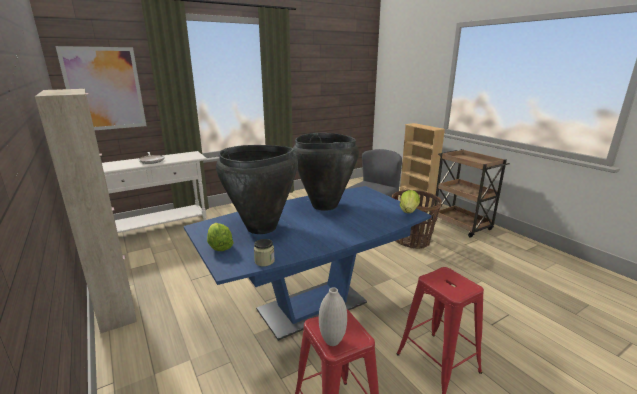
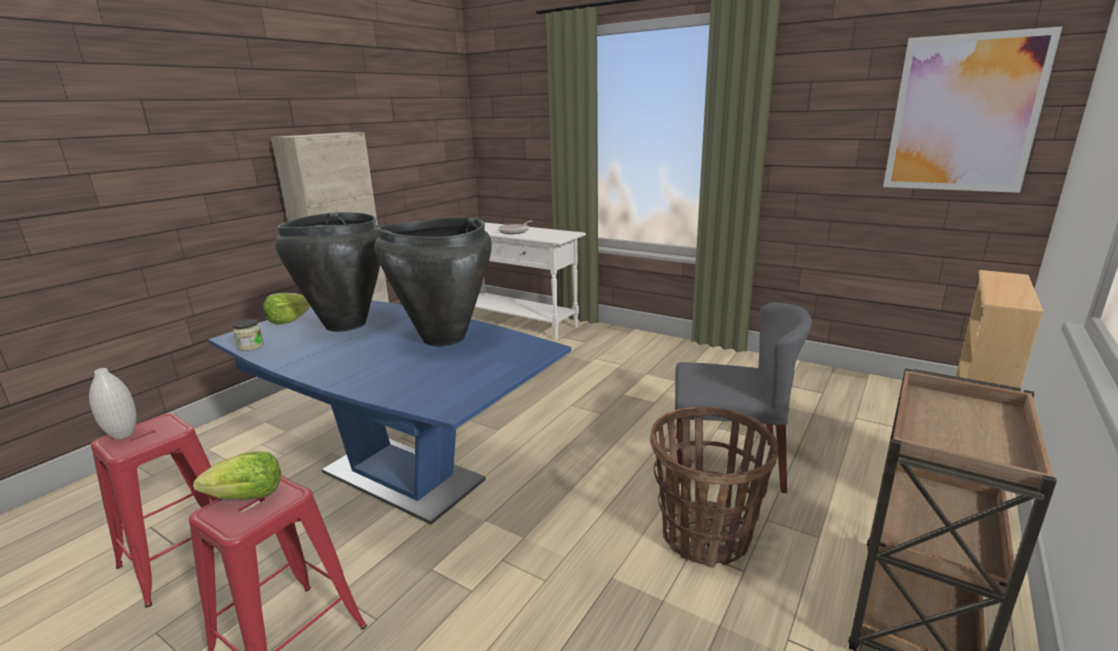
camera: 65 degrees right, 0 degrees up
(104, 89) = (510, 135): picture -> picture (963, 114)
(408, 211) = (456, 401): lettuce -> lettuce (247, 497)

